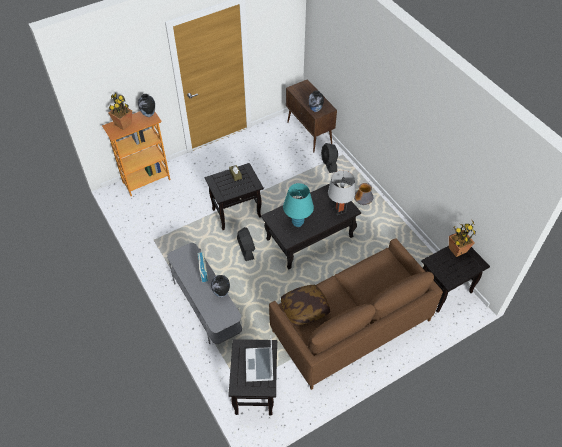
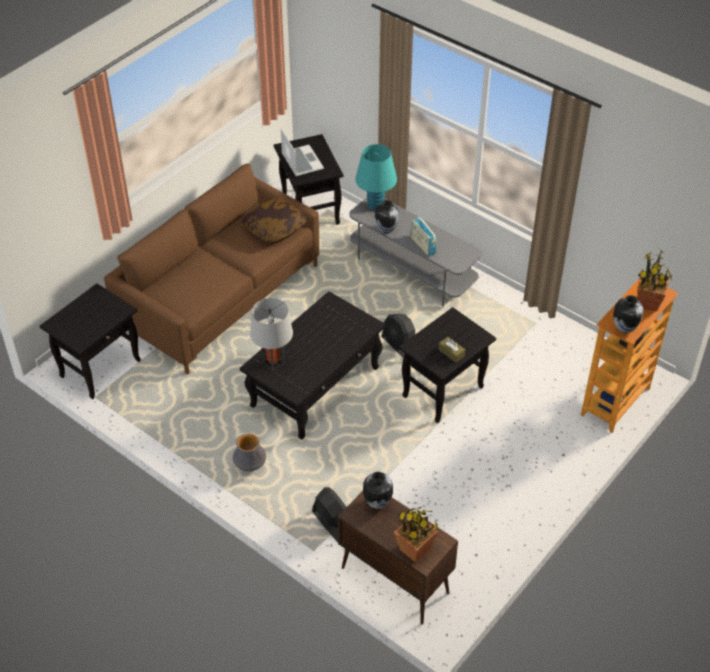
camera: 160 degrees right, 5 degrees down
(297, 223) = (327, 327): turquoise table lamp -> turquoise table lamp (375, 205)
(457, 250) = (87, 333): potted plant -> potted plant (415, 549)

